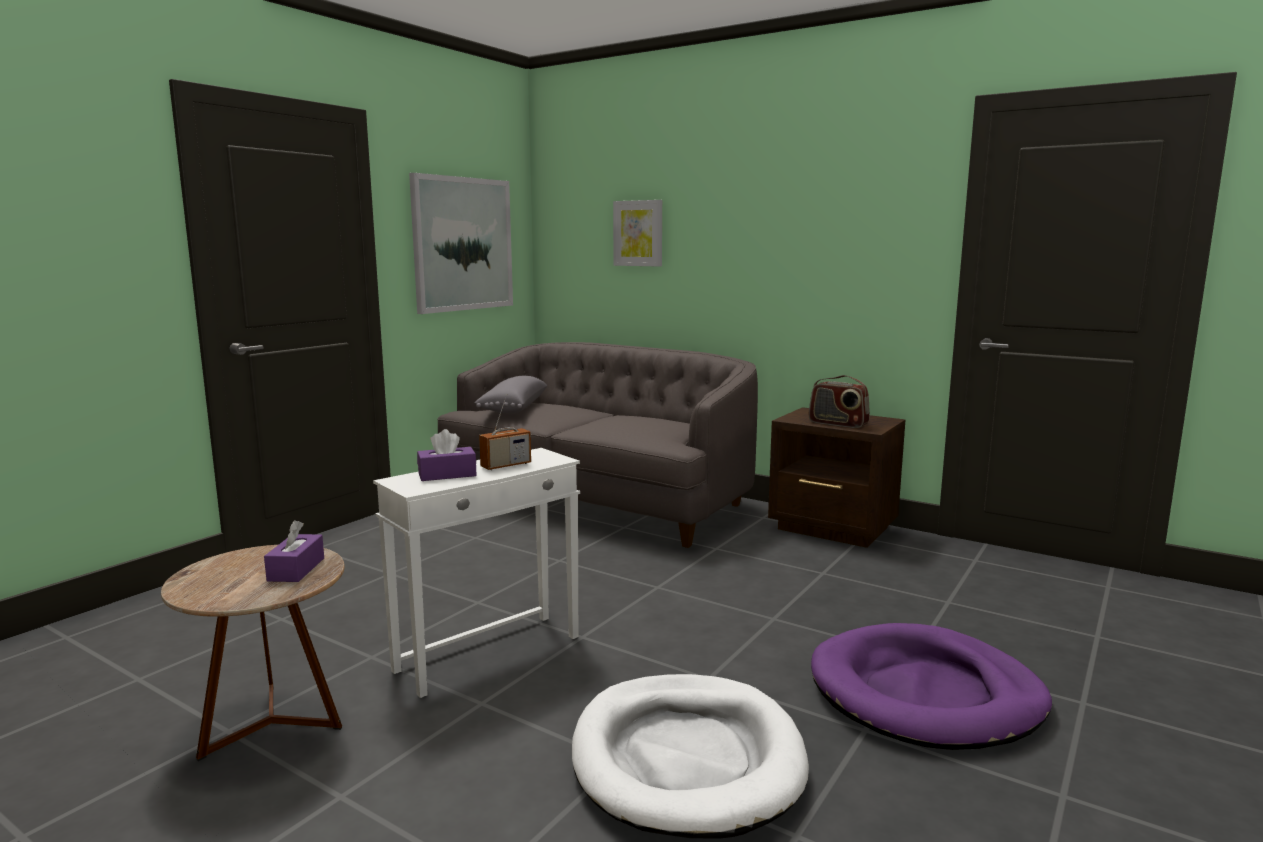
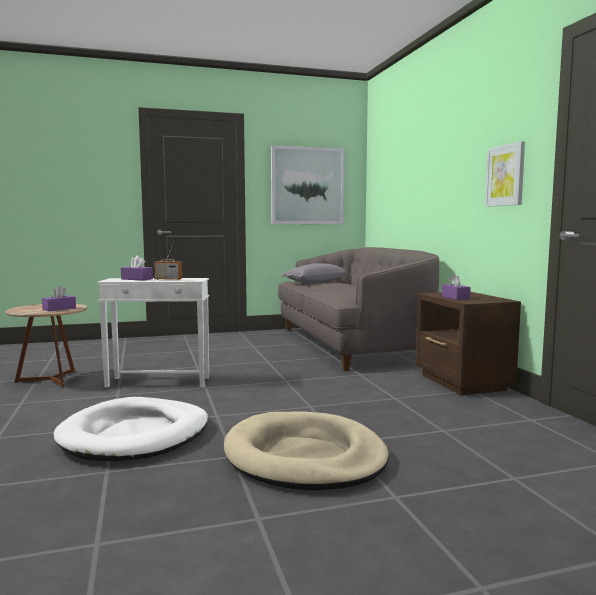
camera: 40 degrees right, 5 degrees down
(638, 233) = (402, 173): picture -> picture (505, 175)
(838, 424) = (455, 297): radio -> purple tissue box
(925, 694) = (304, 457): purple dog bed -> beige dog bed

